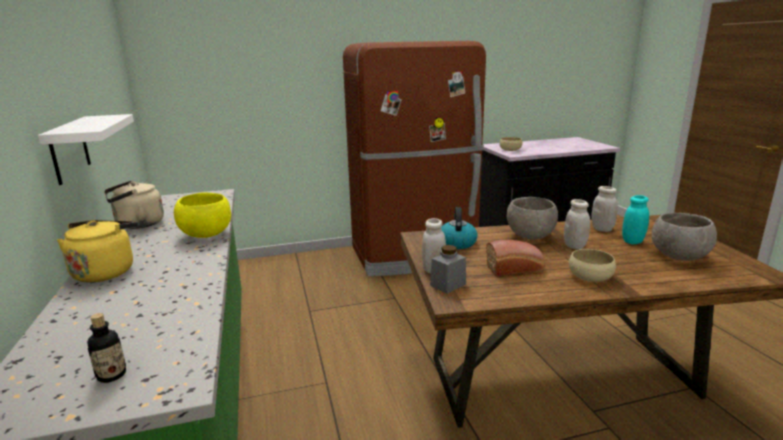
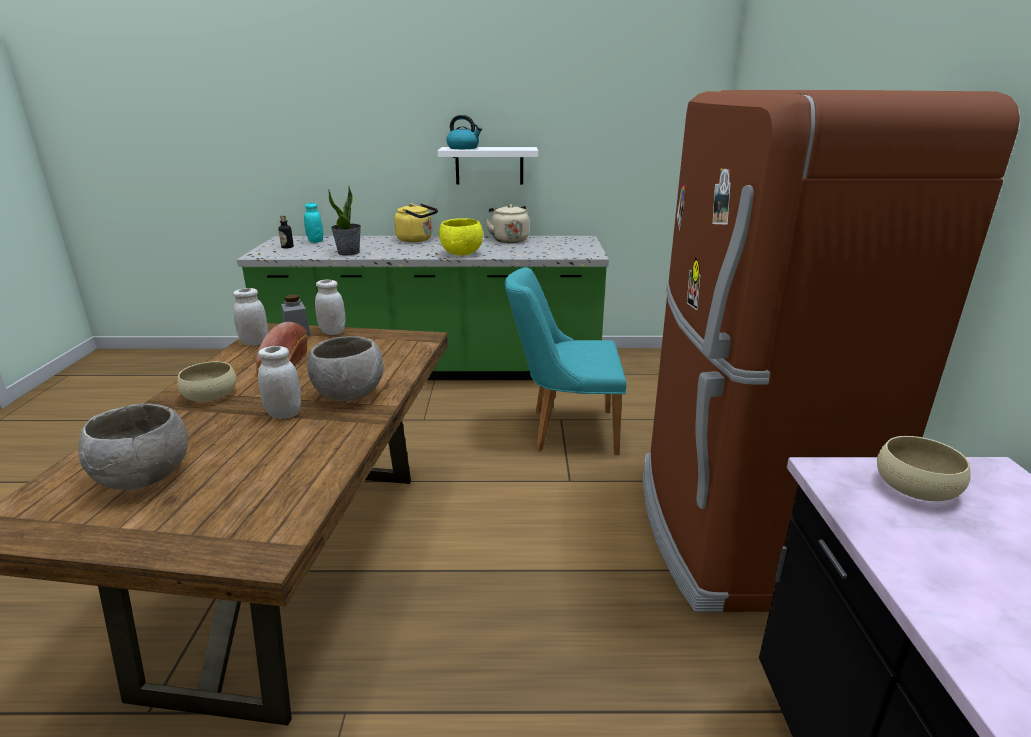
camera: 105 degrees right, 5 degrees up
(183, 299) = (349, 253): none -> potted plant
(327, 307) = (564, 430): none -> turquoise chair
(457, 243) = (382, 352): kettle -> kettle (463, 148)
(602, 229) = (305, 460): white jar -> white jar (254, 343)
(633, 241) = (234, 465): turquoise jar -> turquoise jar (315, 241)

